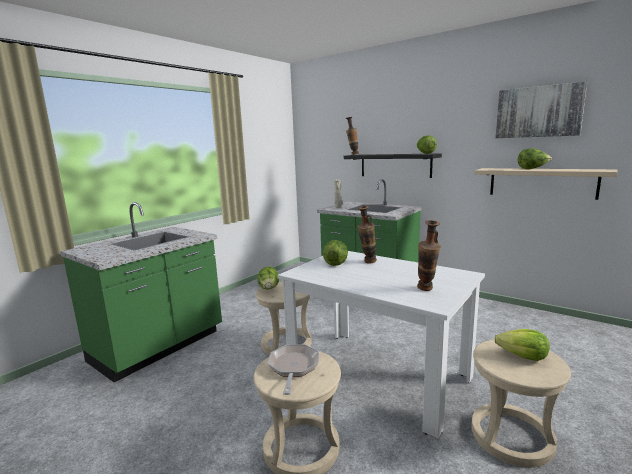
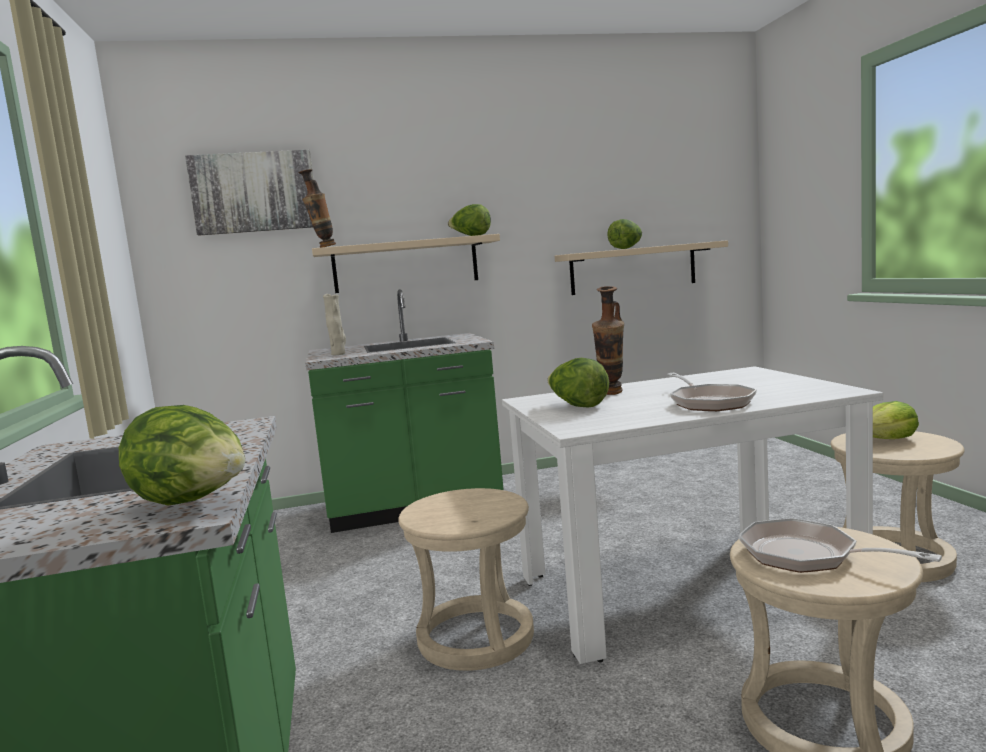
camera: 50 degrees left, 5 degrees down
(269, 289) = (433, 518): lettuce -> lettuce (193, 503)
(369, 283) = (709, 402): none -> frying pan
(395, 165) = (405, 264): black shelf -> beige shelf
(426, 290) = (782, 387): vase -> none
(538, 112) = (615, 170): picture -> picture (254, 192)

